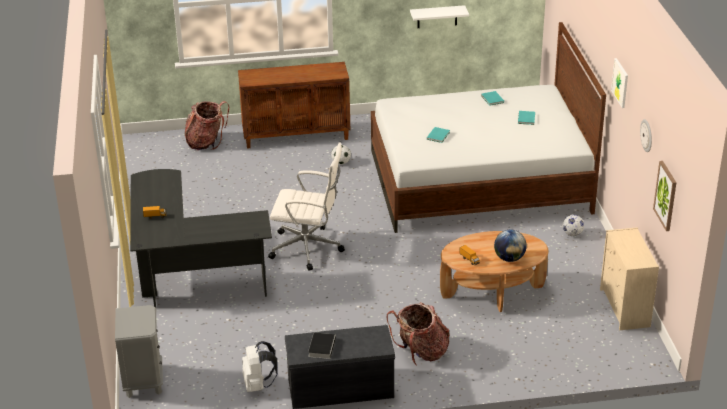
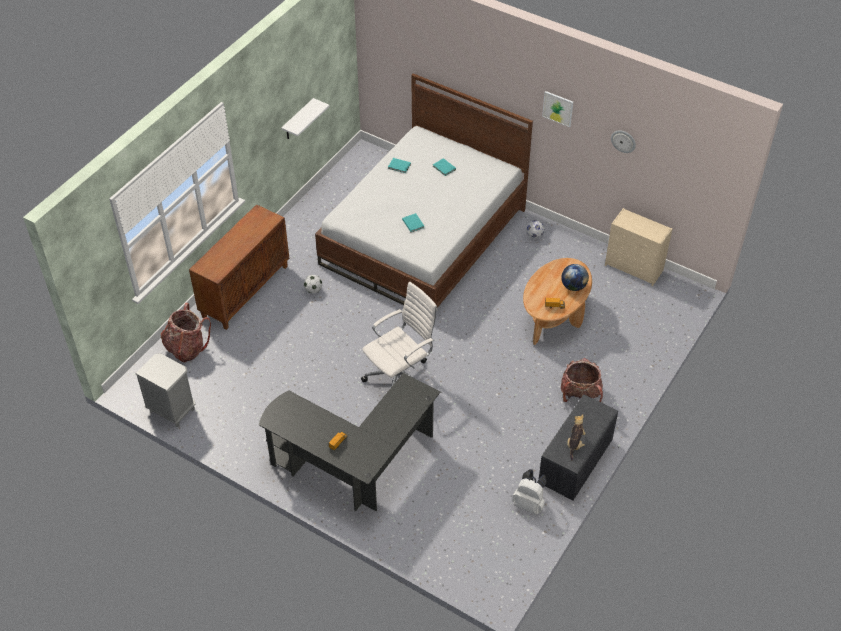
camera: 50 degrees left, 15 degrees up
(143, 381) = (459, 569): grey nightstand -> grey nightstand (172, 410)
(322, 347) = (575, 443): book -> plush toy
(666, 195) = (670, 178): picture -> none

